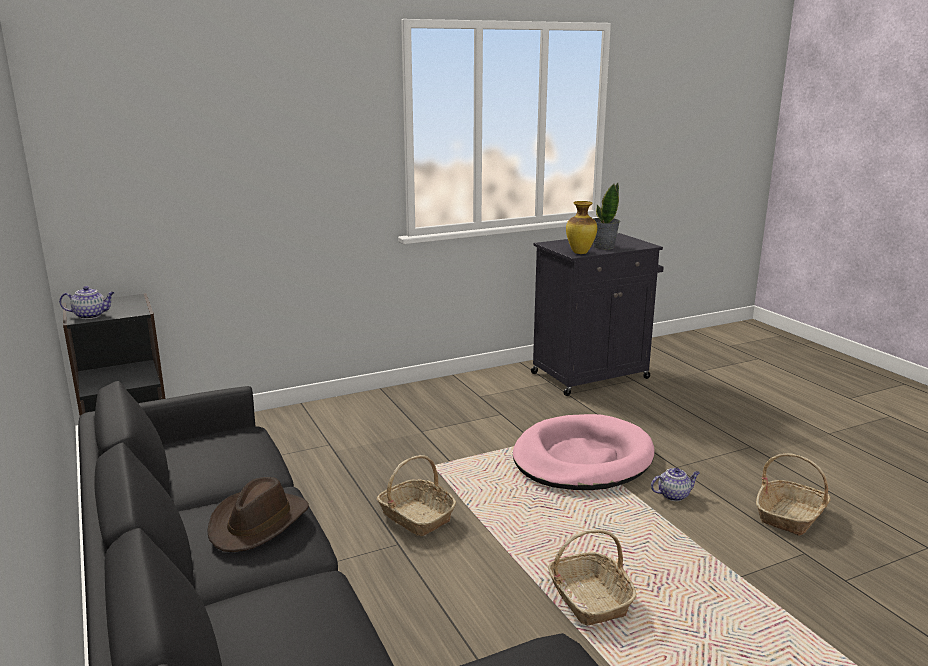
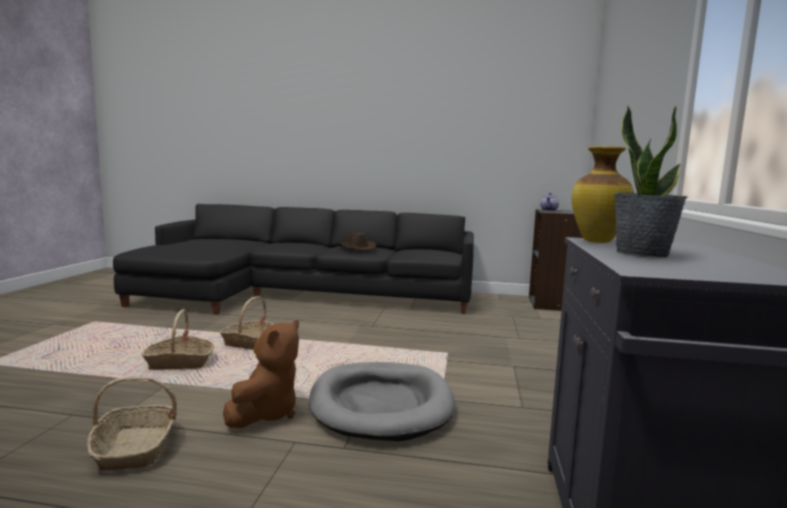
camera: 125 degrees right, 10 degrees down
(415, 516) = (391, 334): basket -> basket (180, 363)
(582, 459) = (381, 404): pink dog bed -> grey dog bed
(674, 495) = (266, 413): teapot -> brown plush toy

